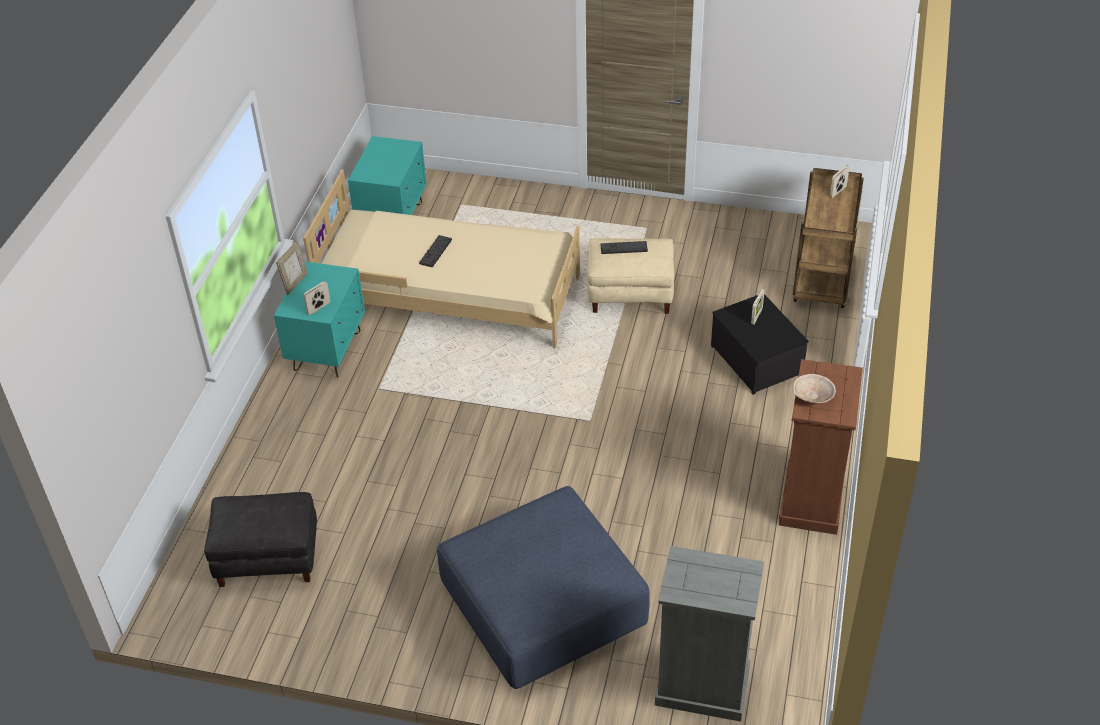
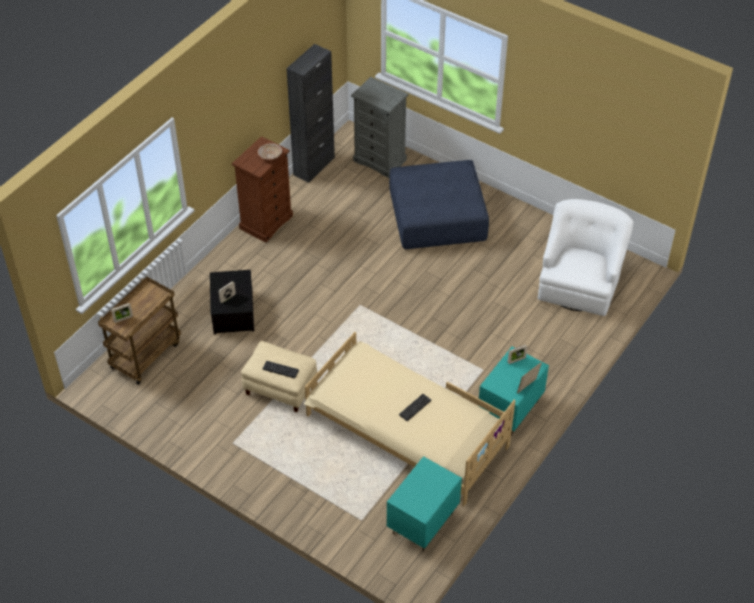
camera: 160 degrees left, 5 degrees up
(267, 558) = (579, 282): black ottoman -> white armchair
(809, 631) = (314, 166): none -> black cabinet

